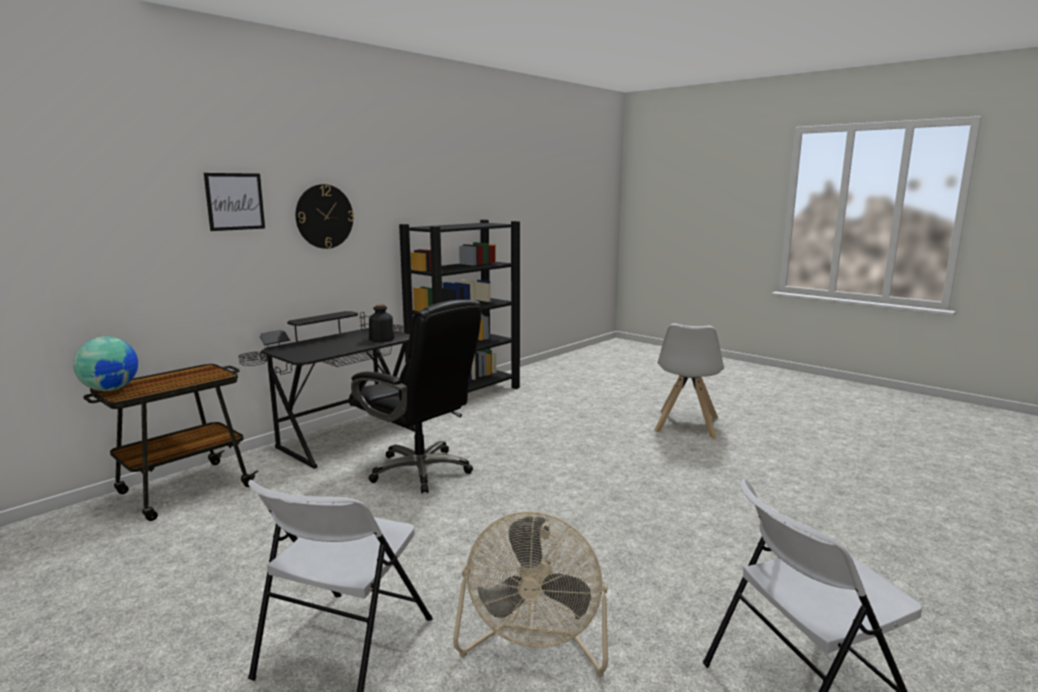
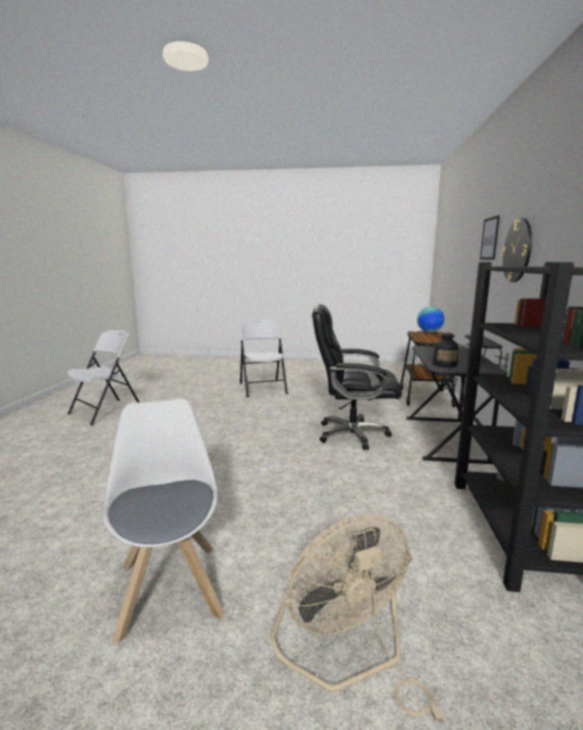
camera: 145 degrees right, 0 degrees up
(530, 644) = (207, 400): beige fan -> beige fan (359, 657)

